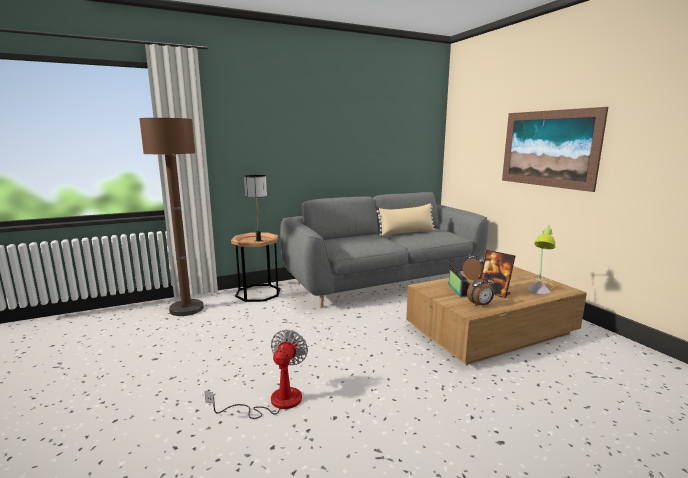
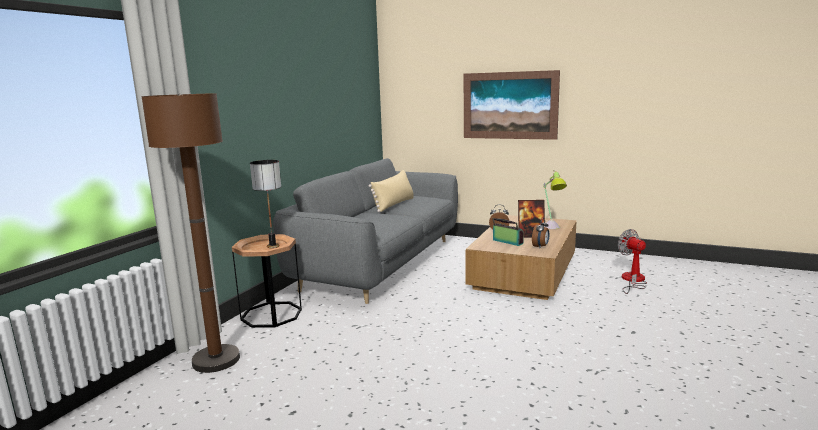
camera: 40 degrees left, 0 degrees up
(274, 402) = (476, 382): fan -> fan (632, 281)

